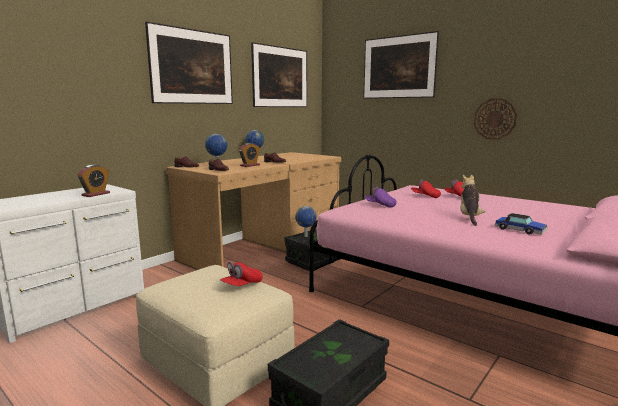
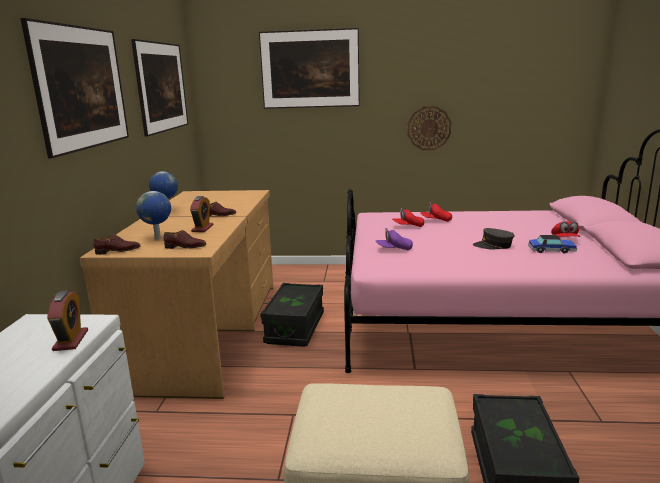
camera: 35 degrees left, 5 degrees up
(242, 285) = (399, 399): red cap -> red cap (564, 239)
(306, 236) = (281, 304): globe -> none
(469, 218) = (493, 245): plush toy -> grey cap

